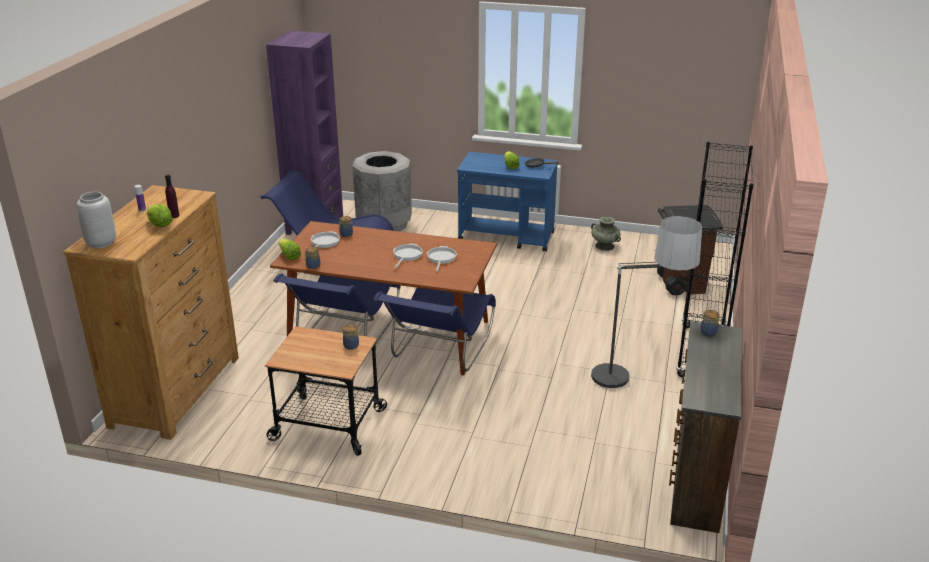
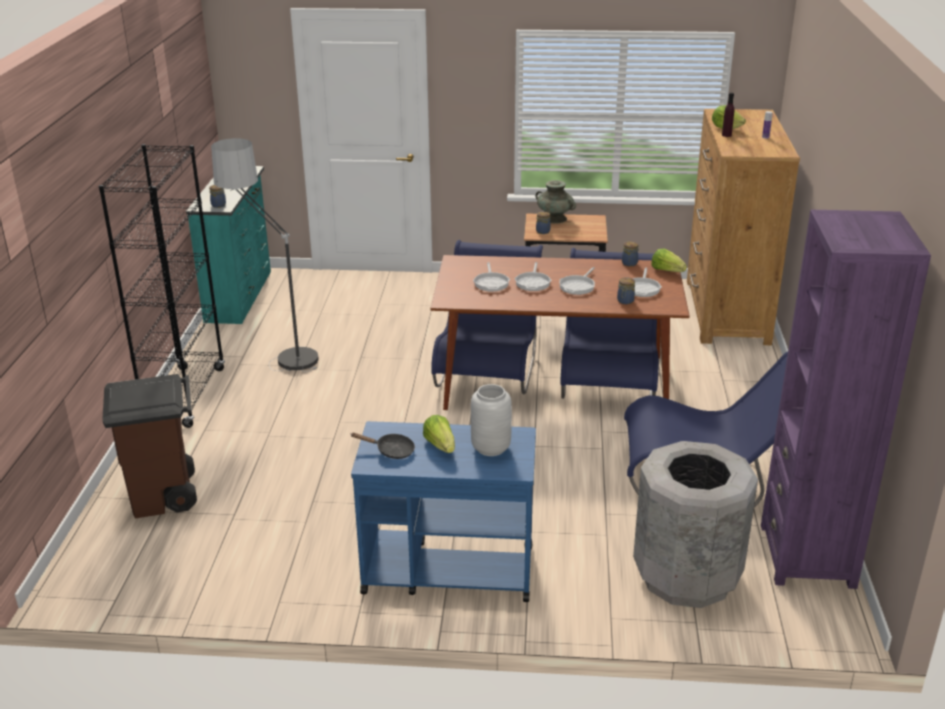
camera: 170 degrees right, 0 degrees up
(101, 243) = (751, 115): grey vase -> grey vase (490, 448)
(372, 249) = (578, 286): none -> frying pan
(604, 246) = (269, 567): turquoise vase -> turquoise vase (555, 219)
(695, 480) = (240, 296): brown dresser -> turquoise dresser

